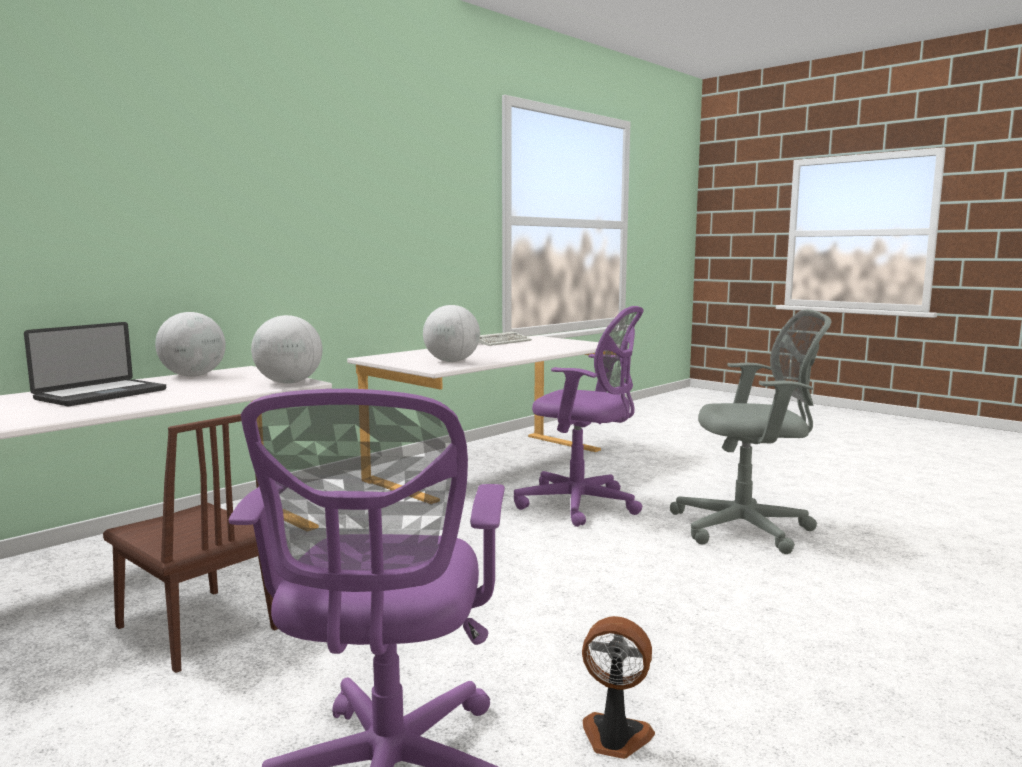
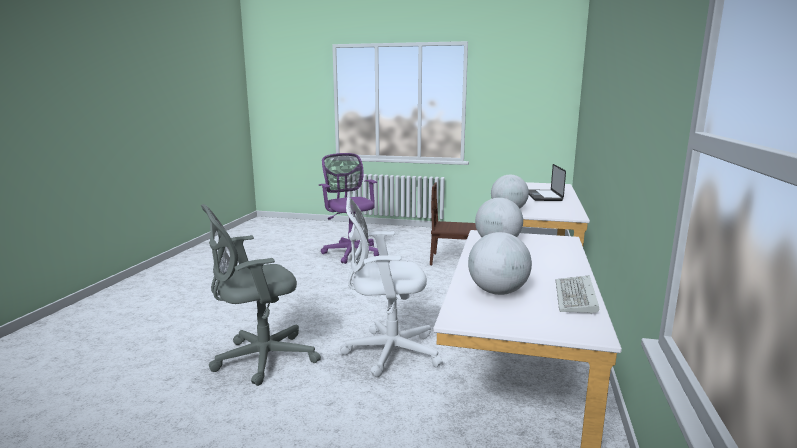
camera: 150 degrees right, 5 degrees up
(193, 376) = (569, 208): globe -> globe (497, 292)
(582, 505) = (387, 352): purple office chair -> white office chair
(615, 738) = (304, 266): fan -> none

